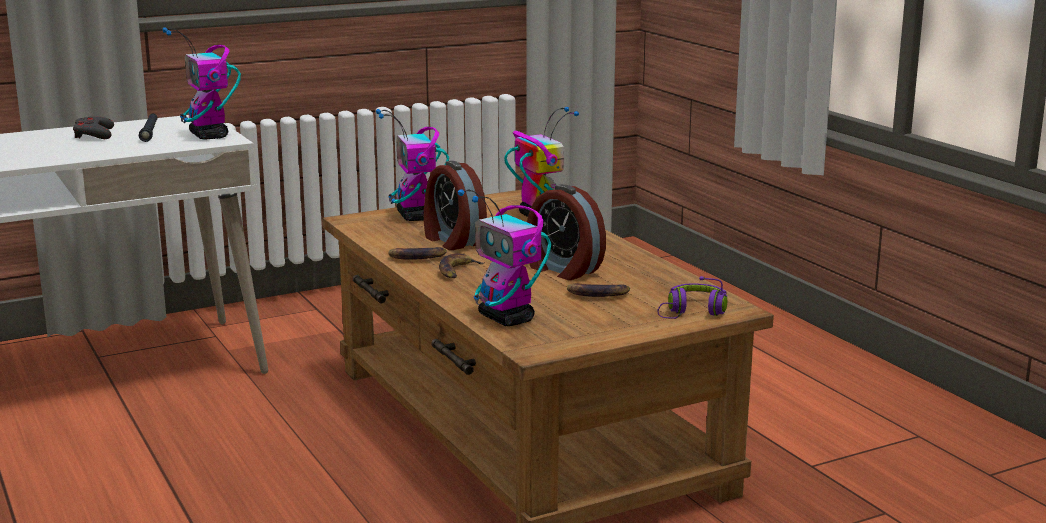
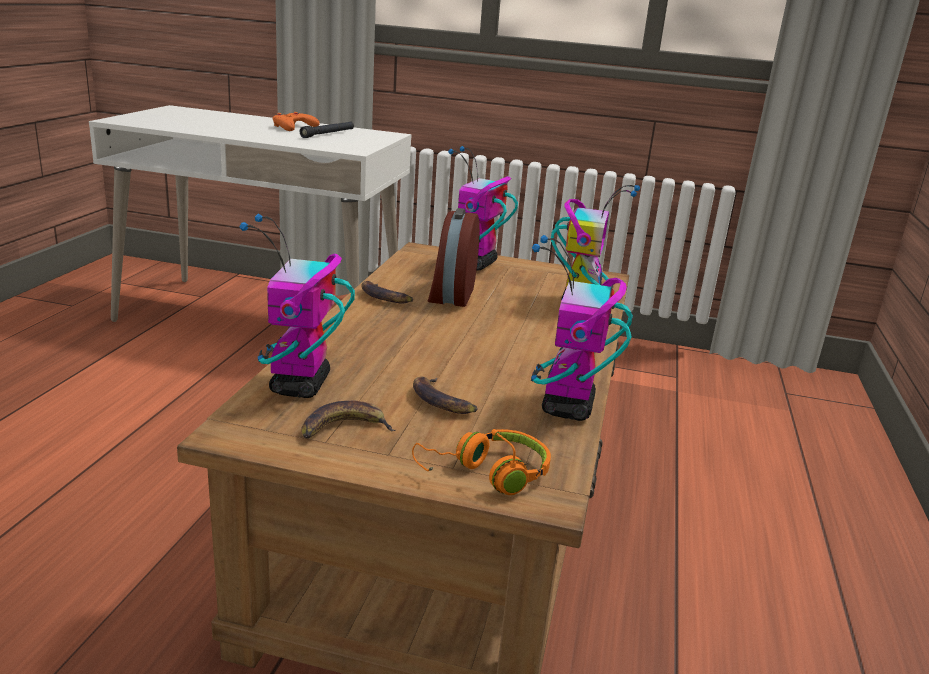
camera: 40 degrees right, 5 degrees up
(94, 134) = (294, 127): grey game controller -> orange game controller
(209, 136) = (354, 145): toy robot -> toy robot (568, 407)
(457, 271) = (384, 322): banana -> banana (343, 428)
(562, 269) = (475, 360): alarm clock -> none
(692, 312) = (487, 474): purple headphones -> orange headphones

